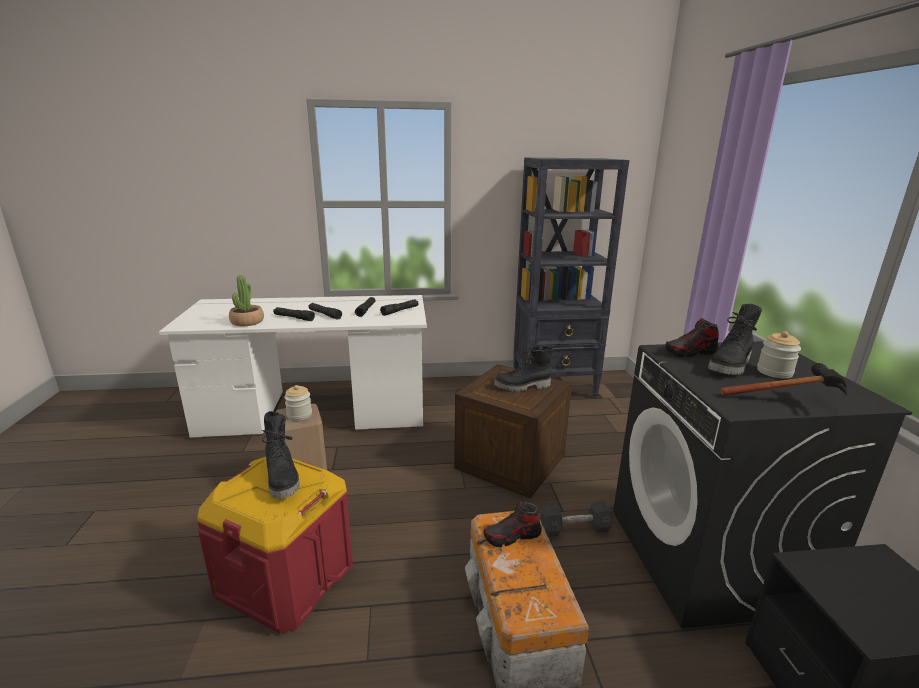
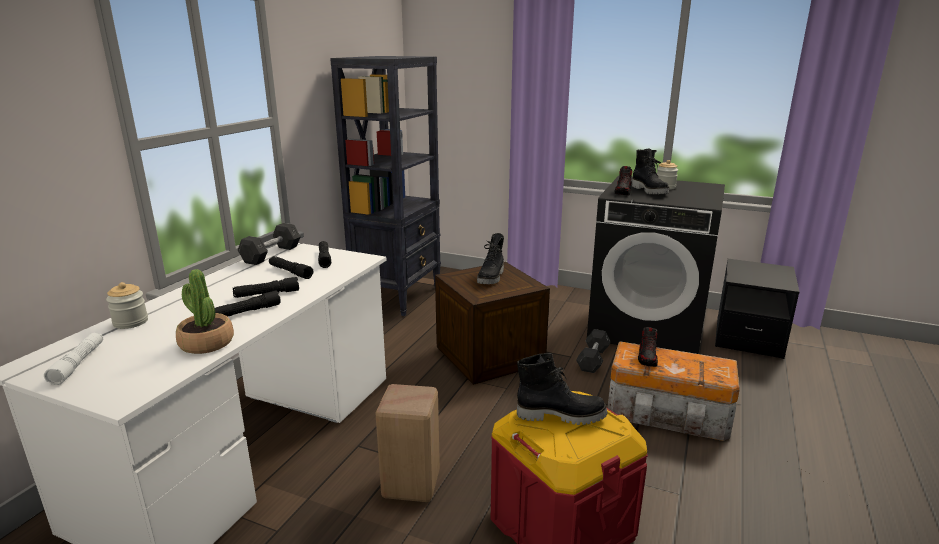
camera: 60 degrees left, 0 degrees up
(214, 308) = (78, 363): none -> white flashlight
(299, 415) = (411, 396): jar -> jar (131, 322)
(392, 298) = (271, 254): none -> grey dumbbell
(789, 401) = (703, 195): hammer -> none

